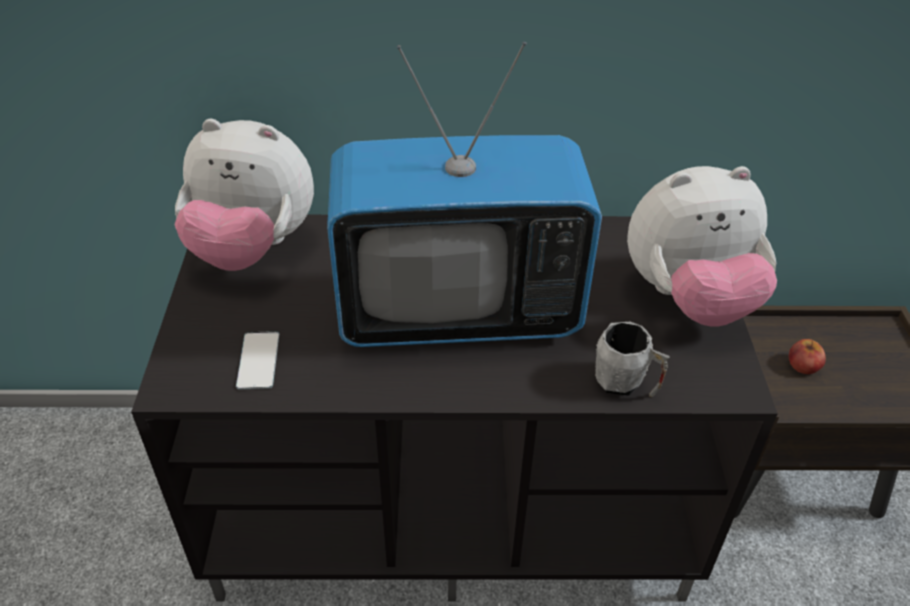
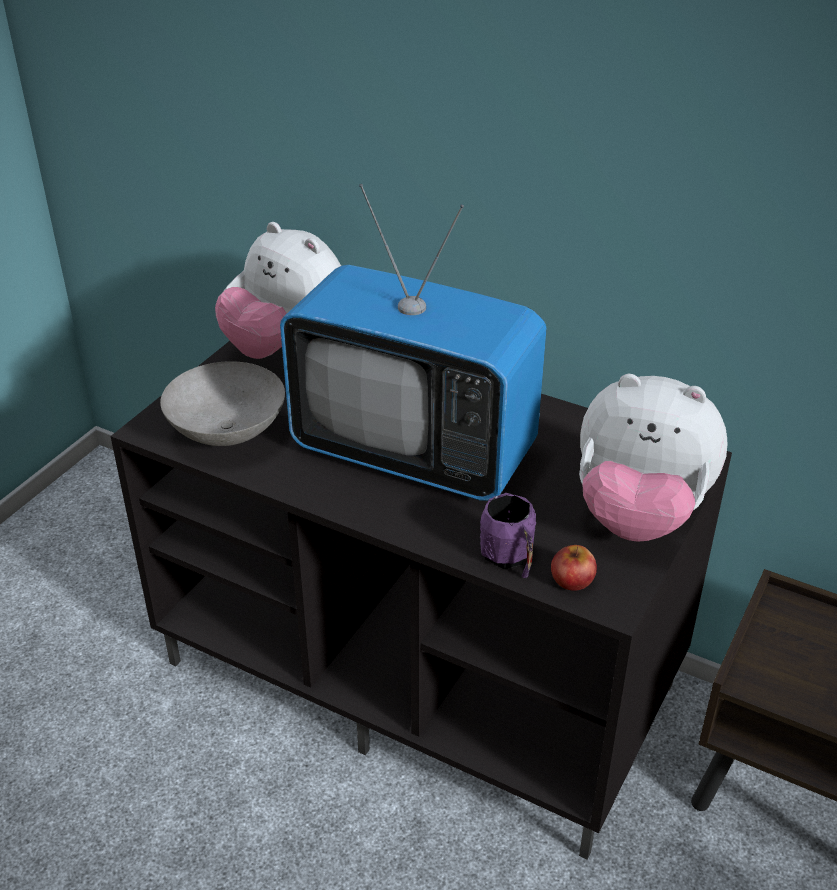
camera: 30 degrees right, 5 degrees down
(258, 360) = (225, 433): phone -> grey bowl
(626, 383) = (510, 559): grey mug -> purple mug
(803, 365) = (799, 653): apple -> apple (572, 579)

